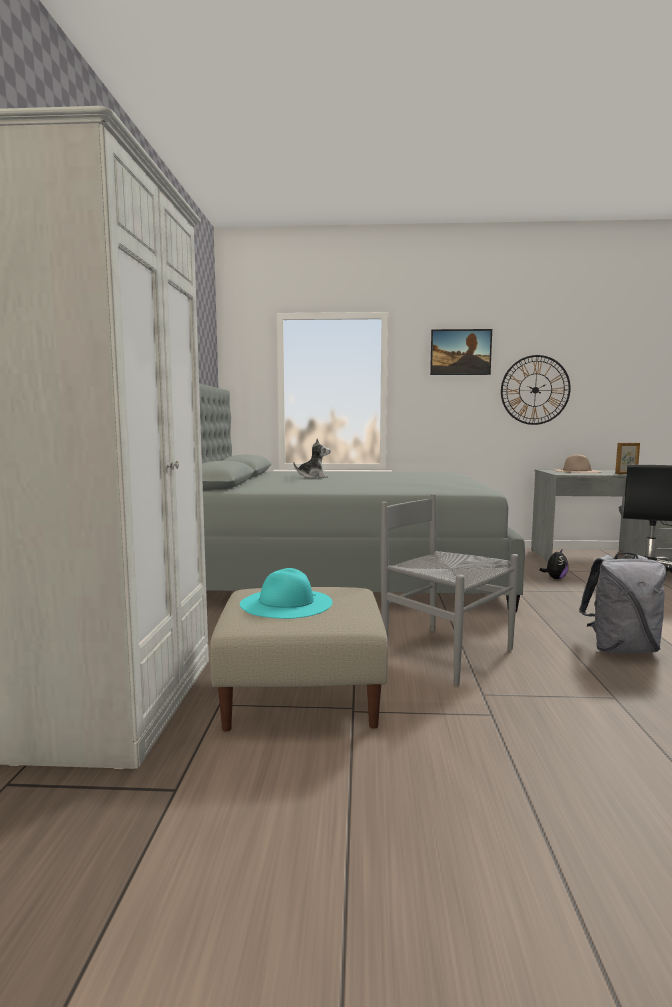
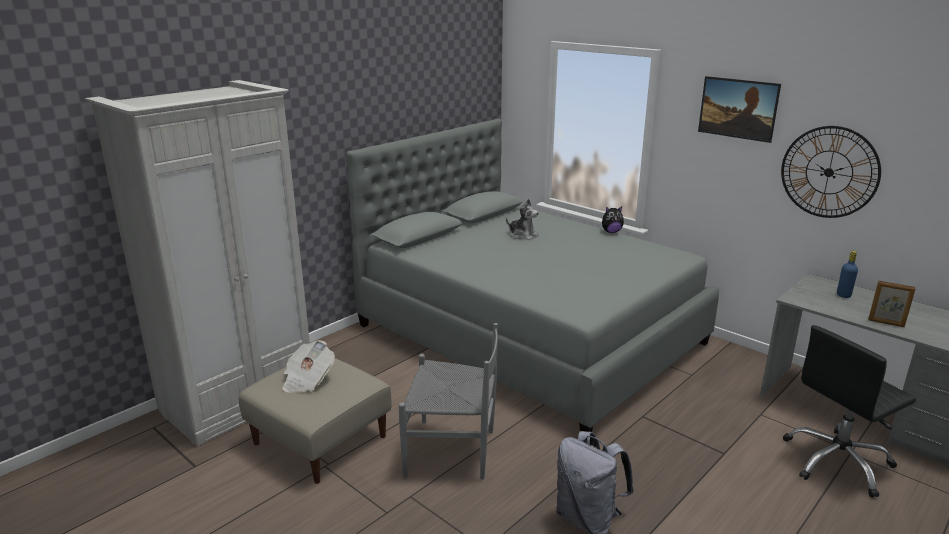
camera: 40 degrees right, 15 degrees up
(286, 603) = (307, 380): turquoise hat -> newspaper
(444, 653) = (451, 451): grey chair -> grey chair turned 105 degrees clockwise
(555, 578) = (718, 417): plush toy -> plush toy (611, 232)
(577, 471) = (843, 295): beige hat -> blue bottle

